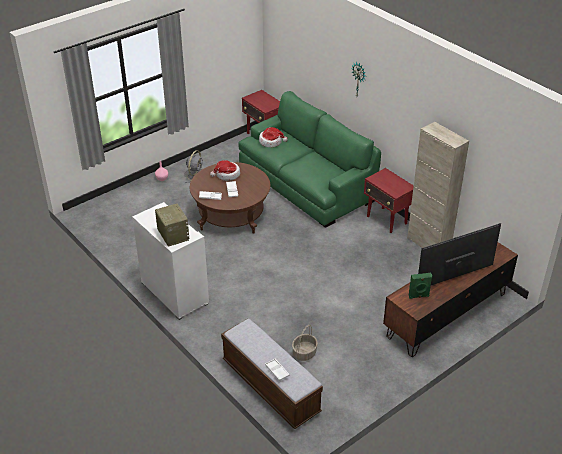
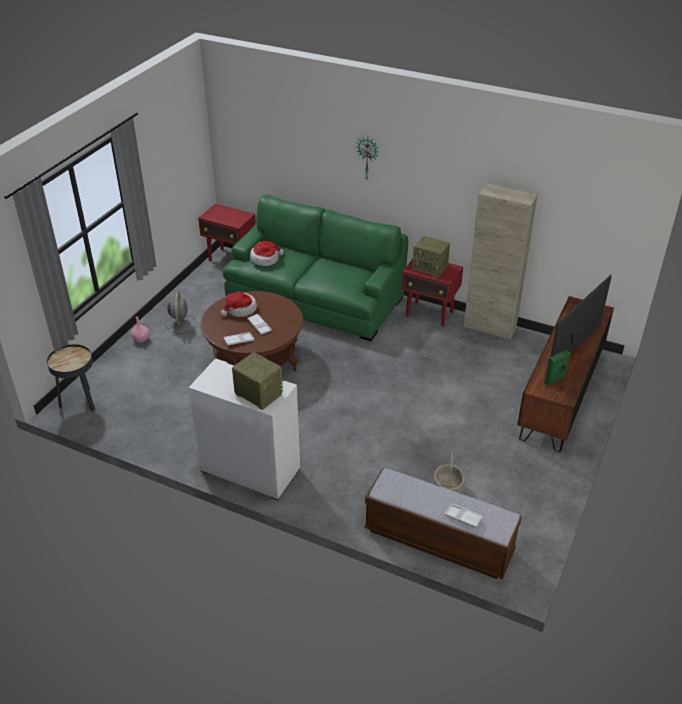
camera: 25 degrees left, 0 degrees up
(95, 210) = (80, 401): none -> black side table
(389, 181) = (430, 268): none -> radio

